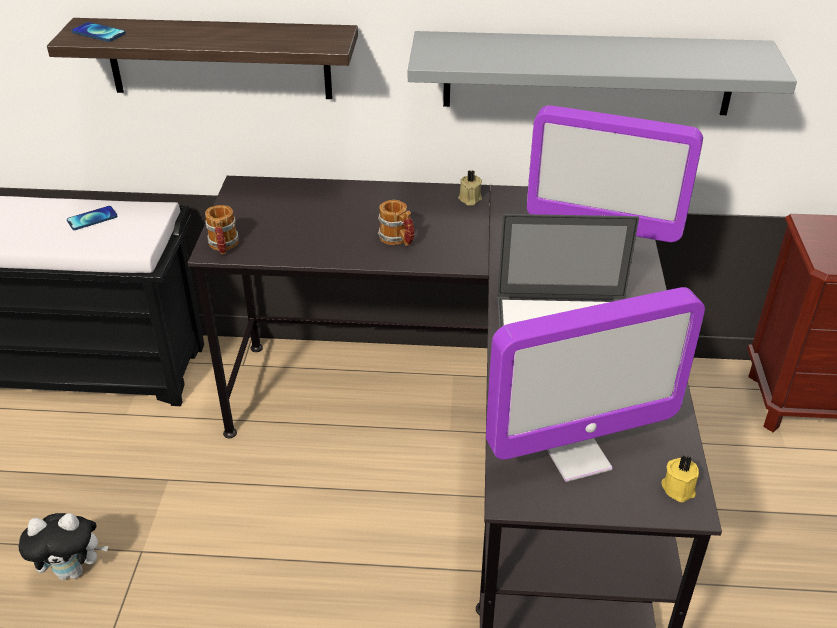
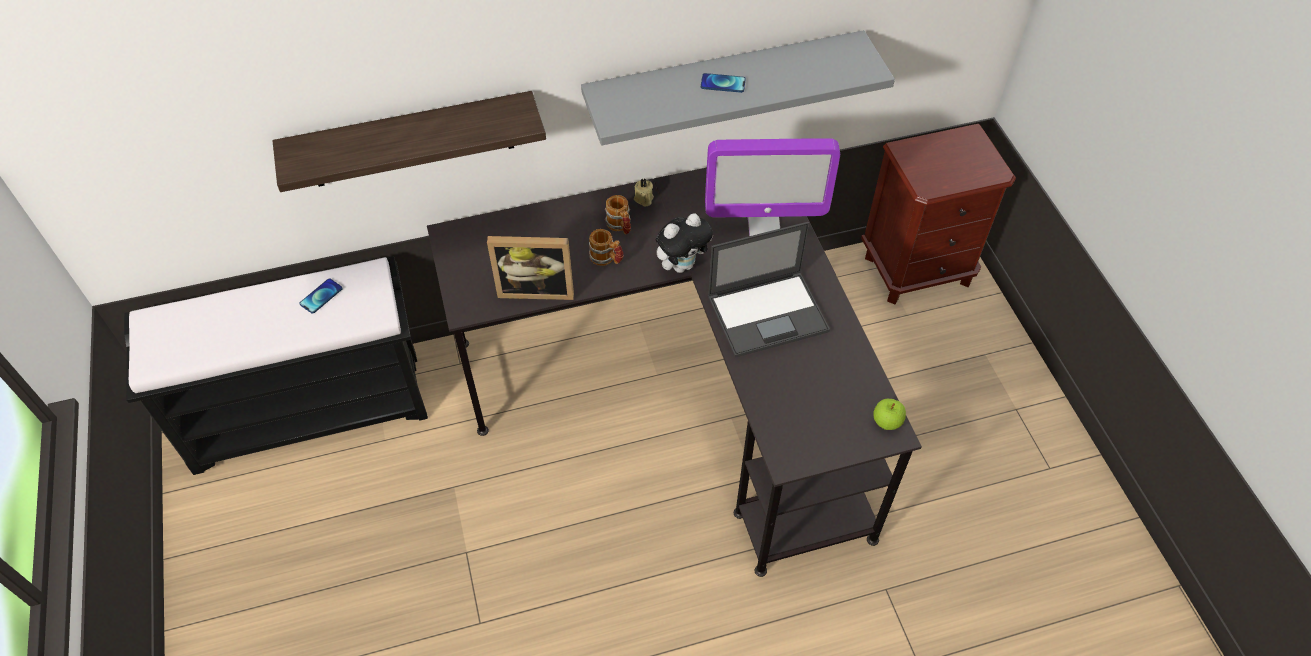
camera: 20 degrees left, 15 degrees up
(73, 570) = (421, 584): plush toy -> plush toy (682, 265)
(98, 33) = (313, 157): phone -> phone (723, 84)
(223, 246) = (469, 304): mug -> mug (620, 226)
(304, 248) = (536, 288): none -> picture frame
(576, 456) = (814, 418): monitor -> none
(679, 487) = (886, 422): yellow candle -> apple

